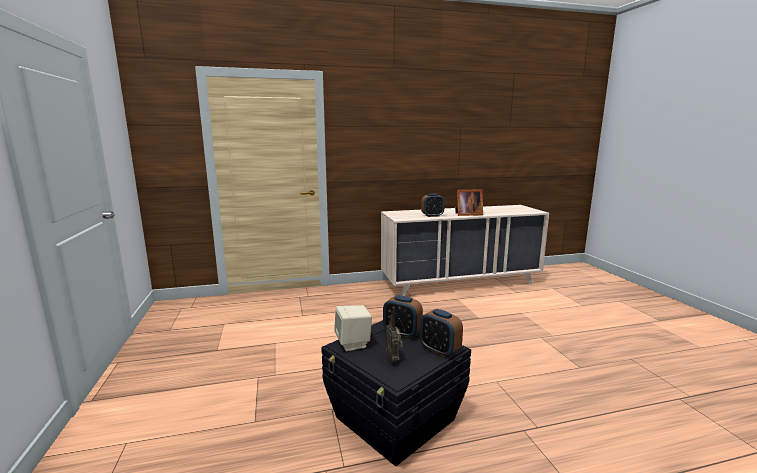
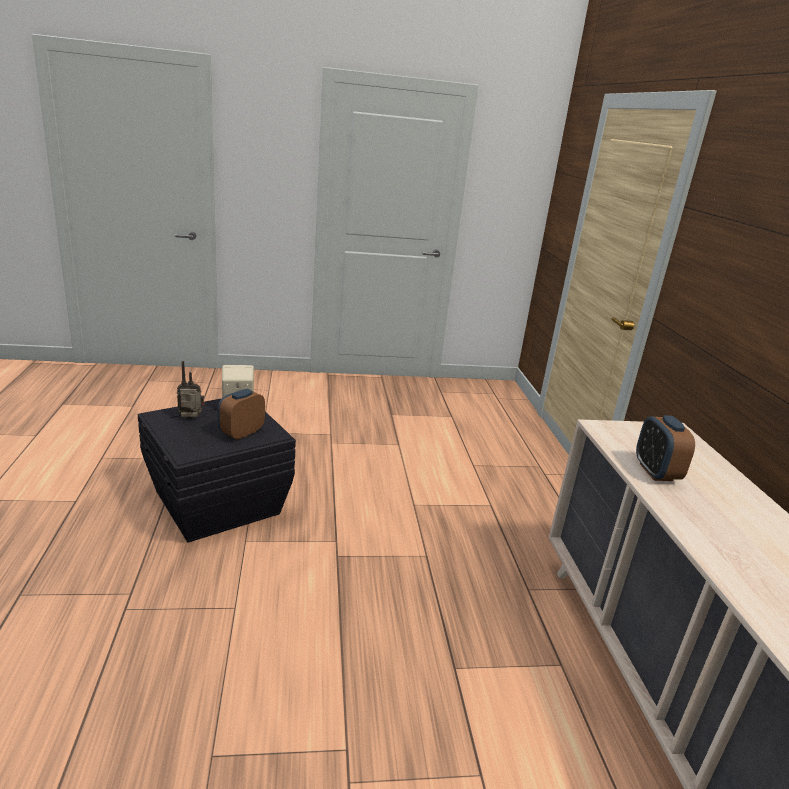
camera: 95 degrees right, 10 degrees up
(439, 350) = (186, 446): alarm clock -> none
(467, 214) = (703, 532): picture frame -> none

